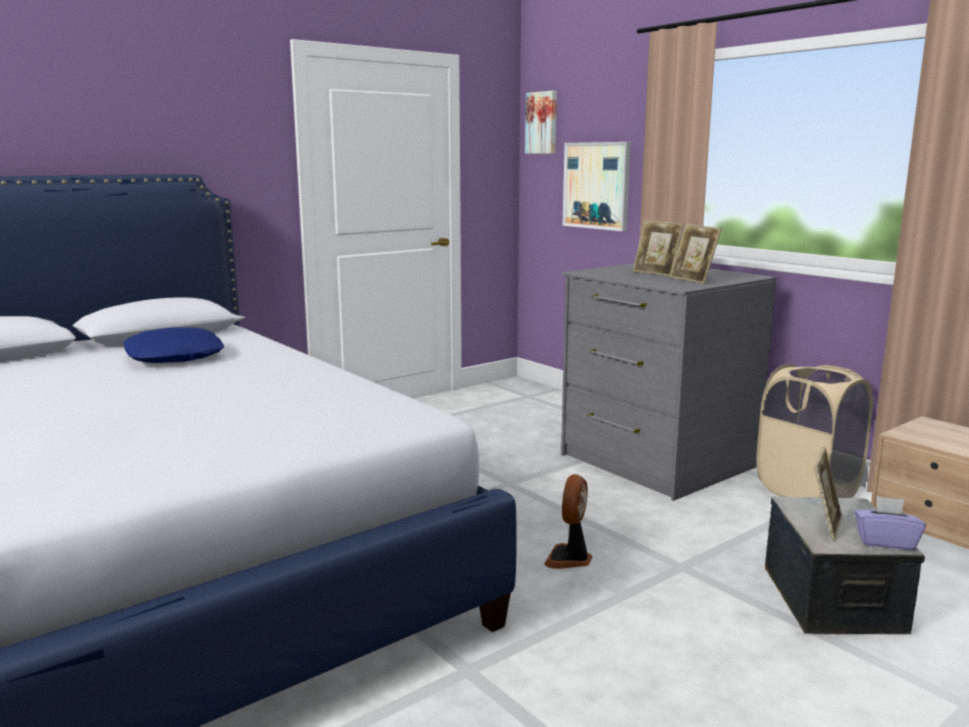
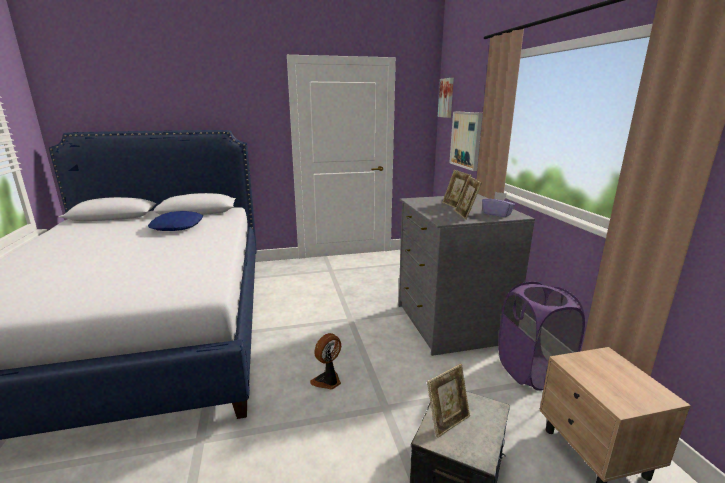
camera: 25 degrees right, 5 degrees up
(807, 490) = (532, 371): beige laundry basket -> purple laundry basket
(885, 542) = (476, 451): purple tissue box -> purple tissue box (497, 214)

